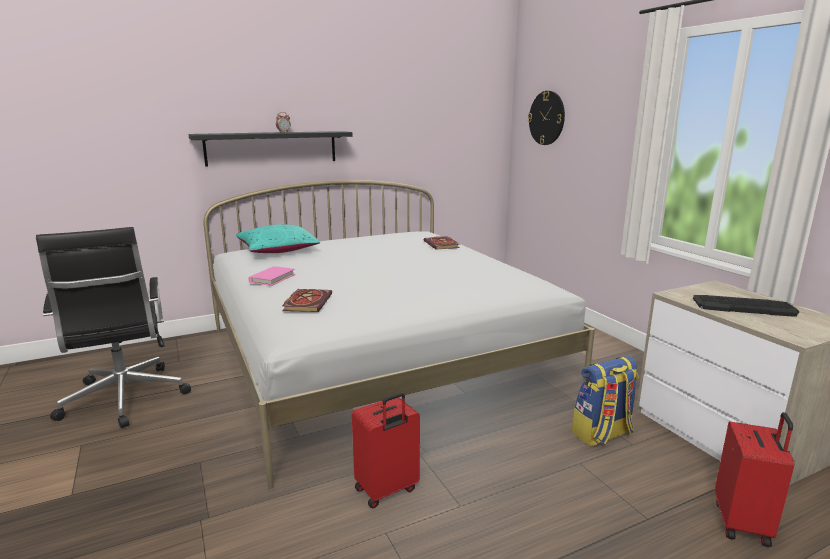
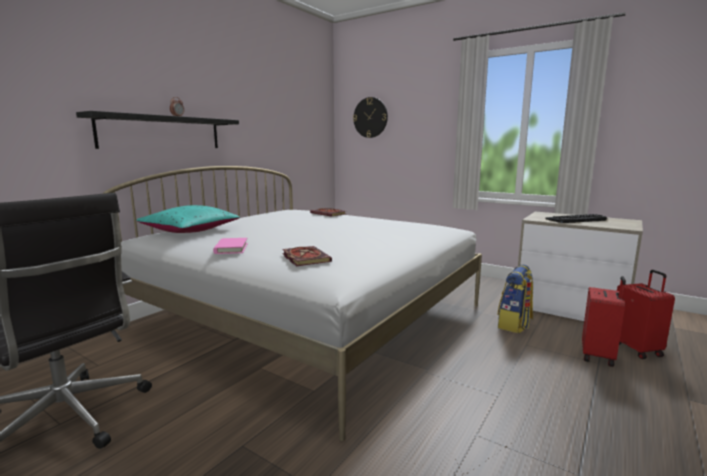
camera: 30 degrees left, 5 degrees down
(387, 490) = (437, 404): red suitcase -> red suitcase (598, 356)

